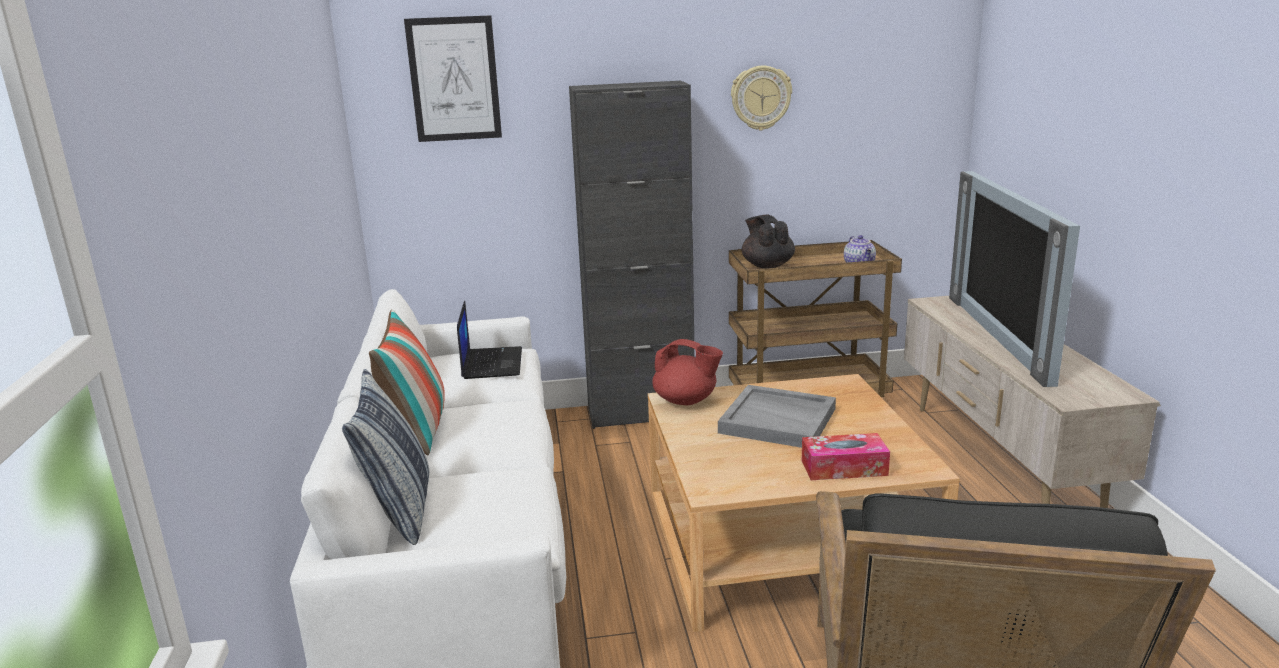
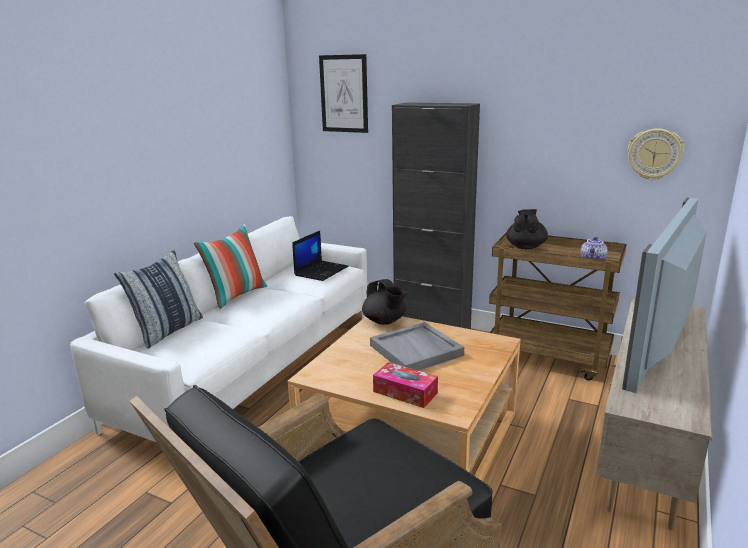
camera: 35 degrees right, 0 degrees up
(686, 401) = (385, 321): red teapot -> black teapot
(760, 98) = (542, 120): wall clock -> wall clock (654, 154)

